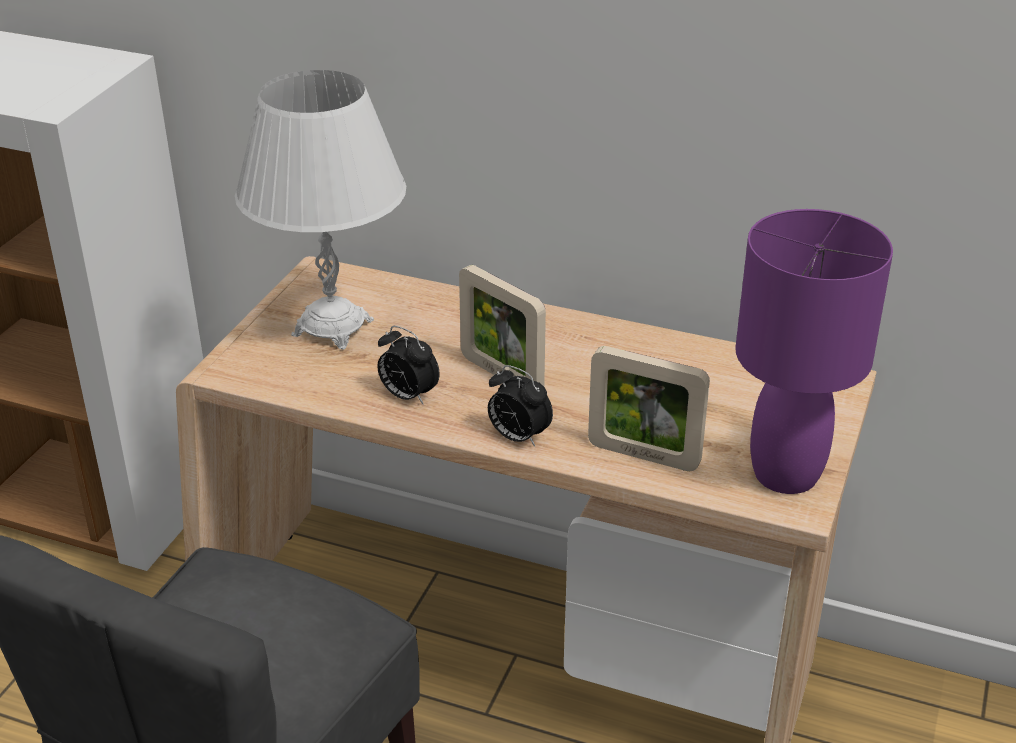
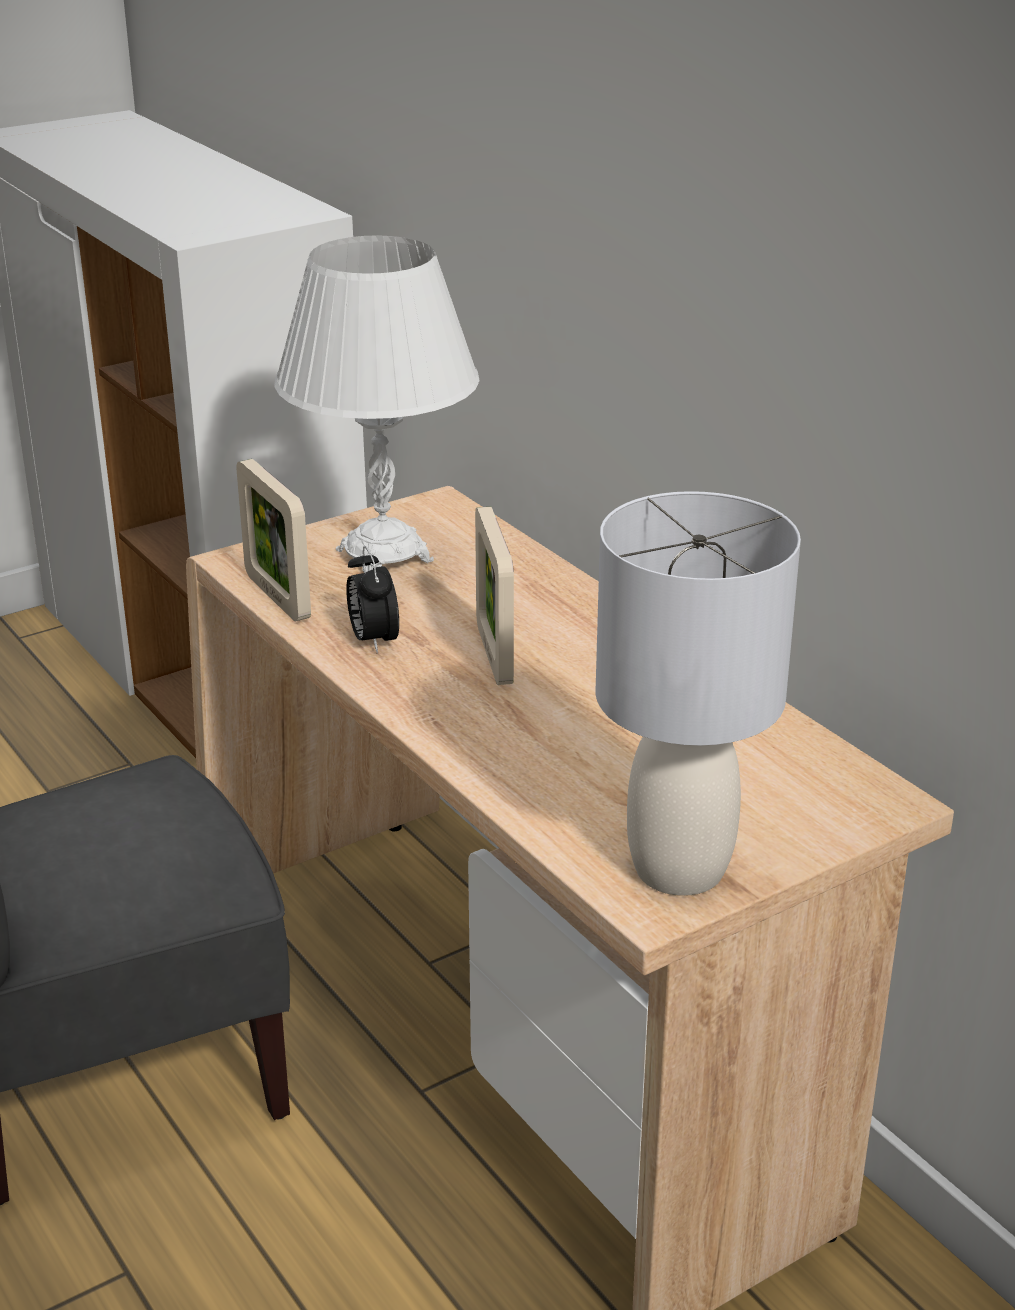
camera: 35 degrees right, 5 degrees down
(517, 437) = (430, 718): alarm clock -> none
(643, 455) = (541, 786): picture frame -> picture frame (277, 597)
(786, 475) = (679, 870): purple table lamp -> grey table lamp

